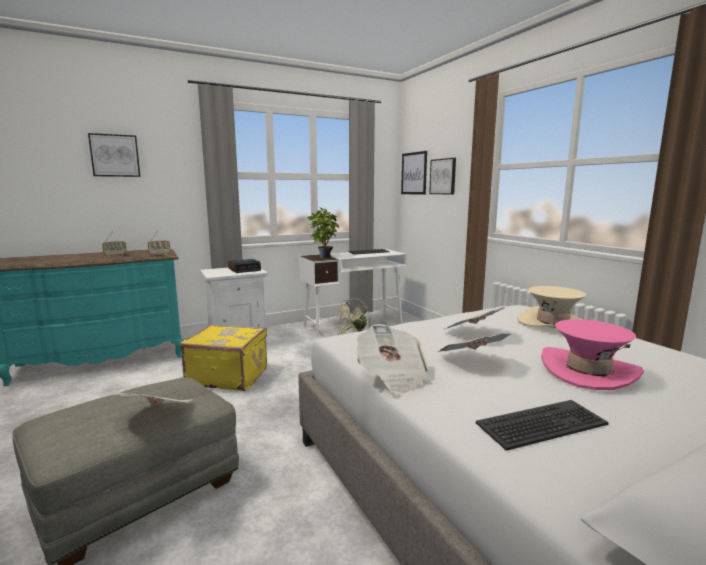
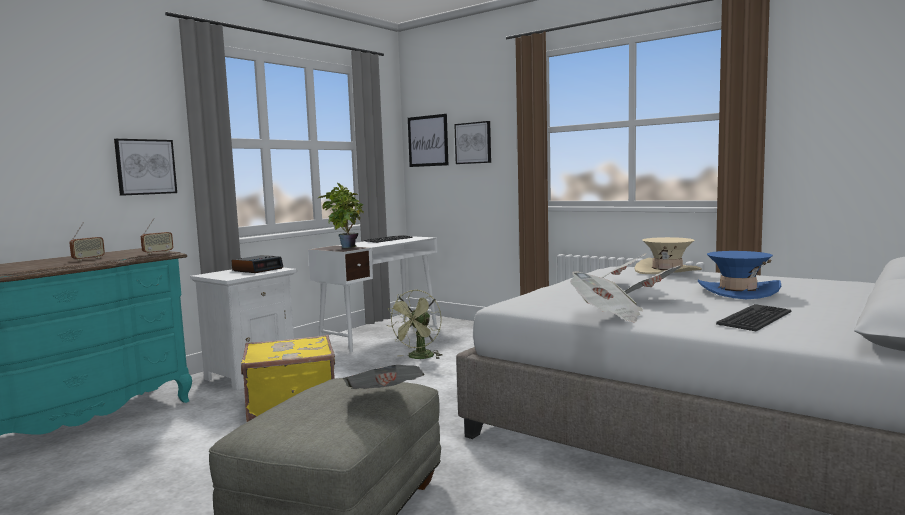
camera: 25 degrees left, 5 degrees down
(115, 155) = (60, 113): picture -> picture (145, 167)
(588, 371) = (738, 291): pink hat -> blue hat

